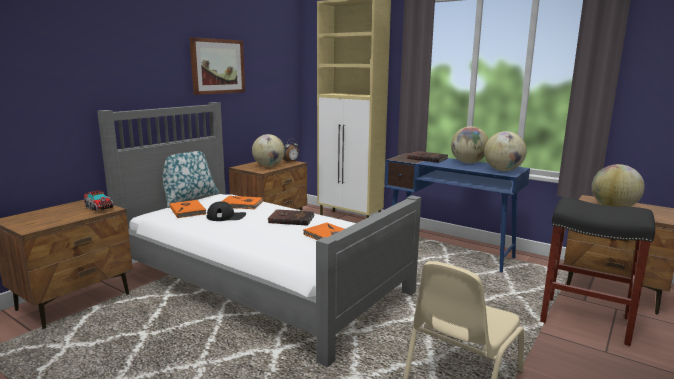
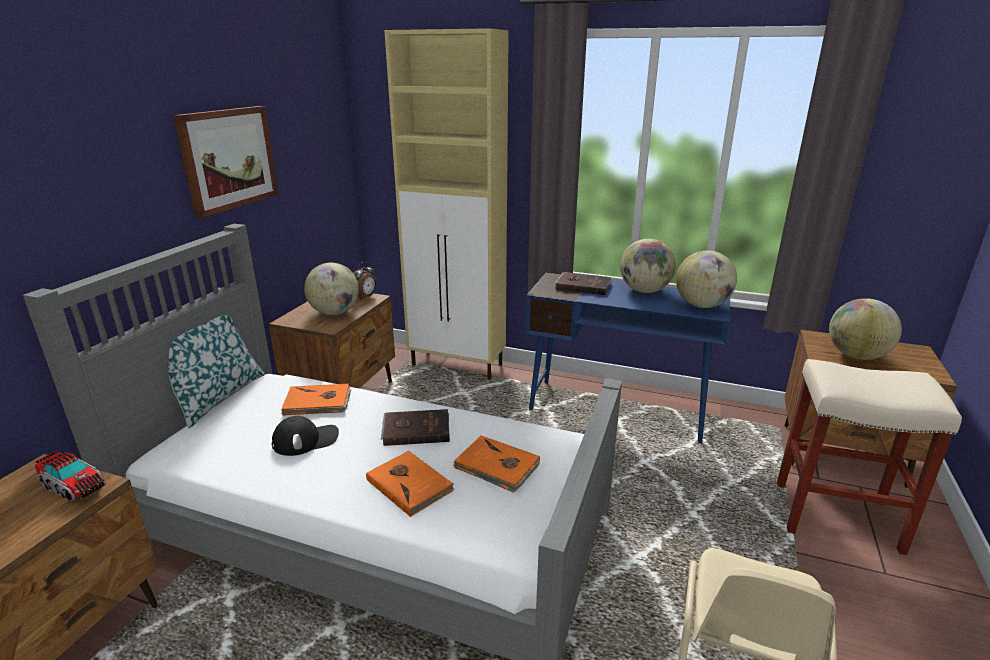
camera: 15 degrees left, 10 degrees up
(188, 210) = (231, 433): orange book -> orange book (410, 484)
(586, 320) = (838, 516): black stool -> beige stool

